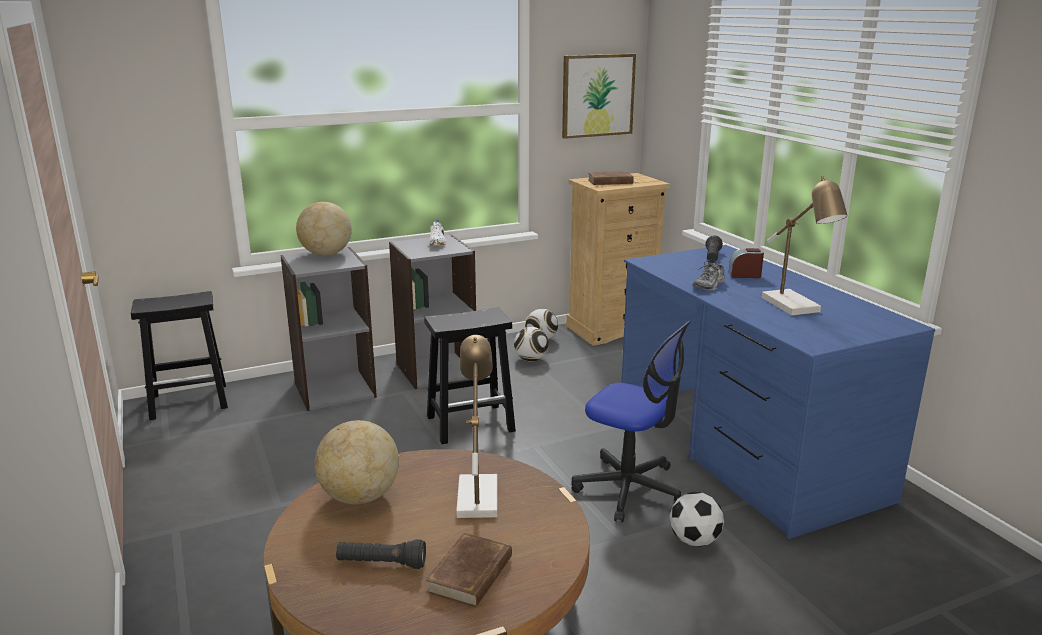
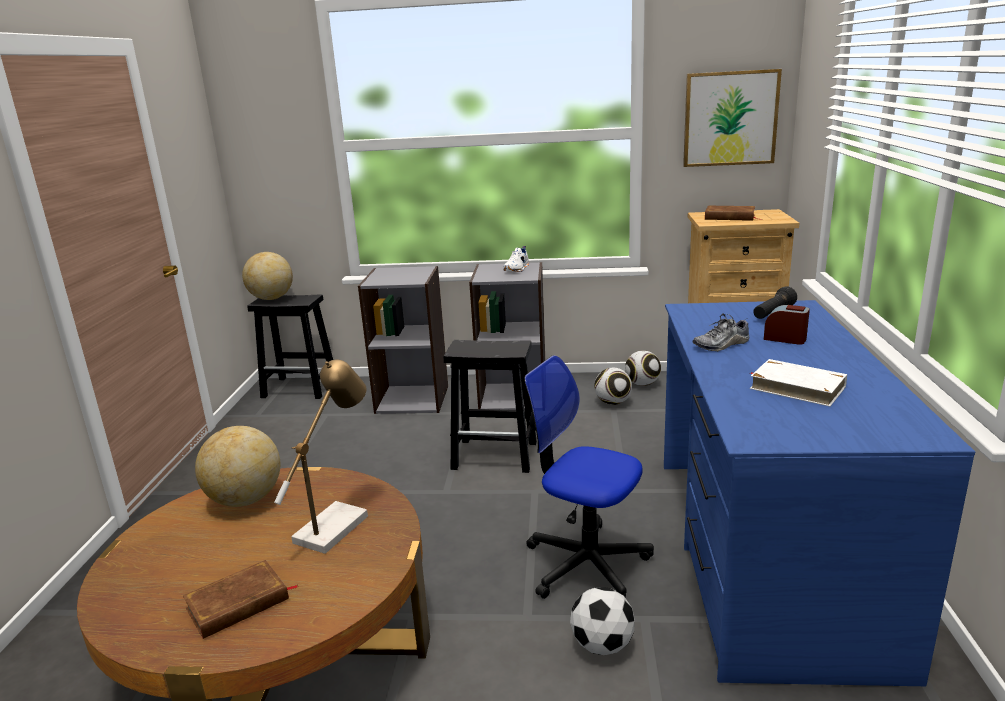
camera: 30 degrees right, 0 degrees up
(326, 254) = (408, 271): globe -> globe (271, 298)
(381, 564) = (187, 568): black flashlight -> none
(629, 488) = (586, 564): office chair -> office chair turned 150 degrees clockwise
(796, 307) = (797, 387): table lamp -> white book

